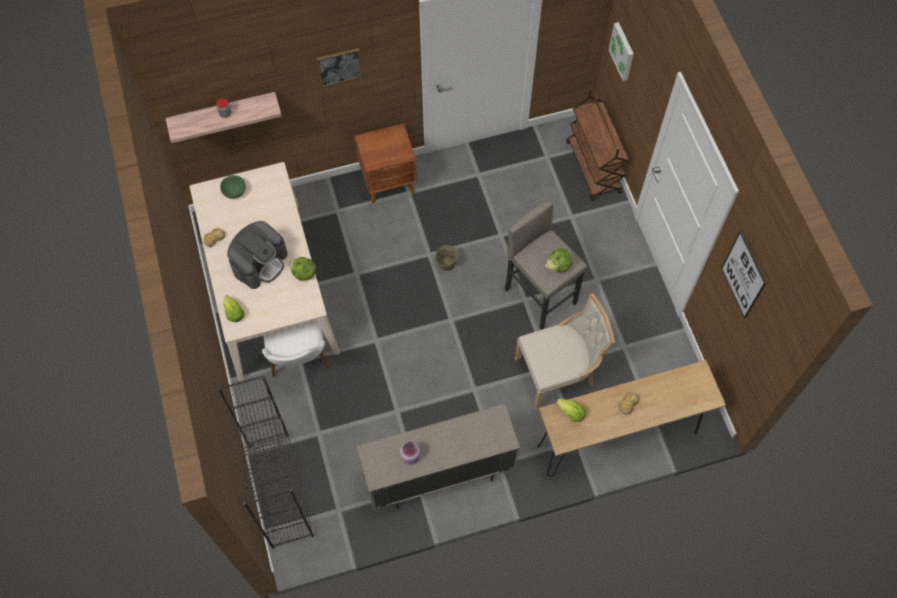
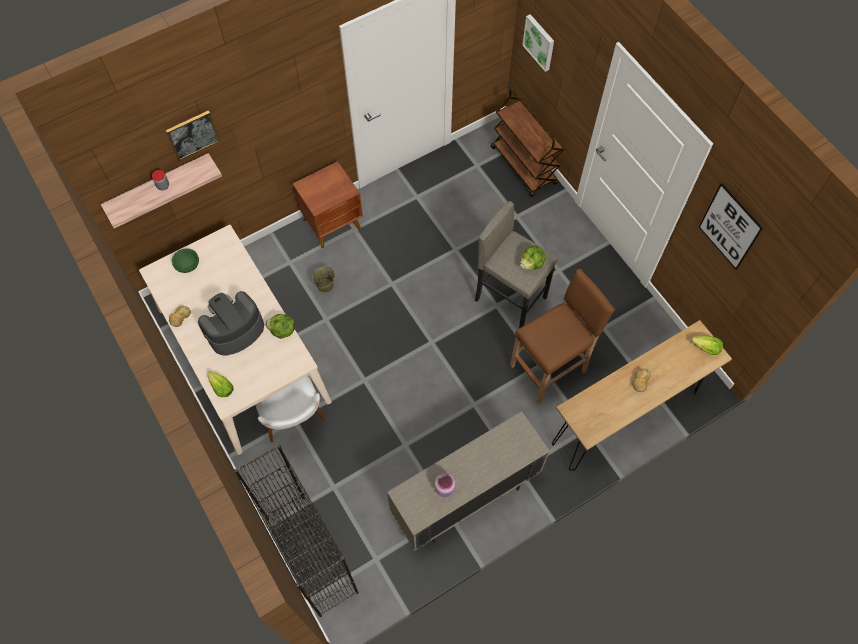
camera: 15 degrees left, 0 degrees up
(260, 262) = (234, 330): coffee machine -> coffee machine turned 150 degrees counterclockwise
(339, 66) = (269, 113): picture -> picture (192, 134)
(446, 264) = (411, 289): beige bucket -> beige bucket (325, 286)
(558, 373) = (549, 368): beige chair -> brown stool
(571, 413) = (589, 404): lettuce -> lettuce (706, 348)

